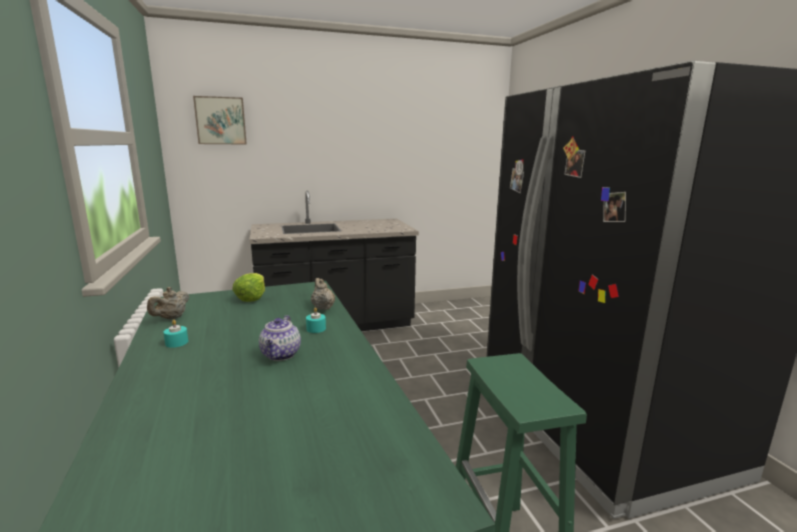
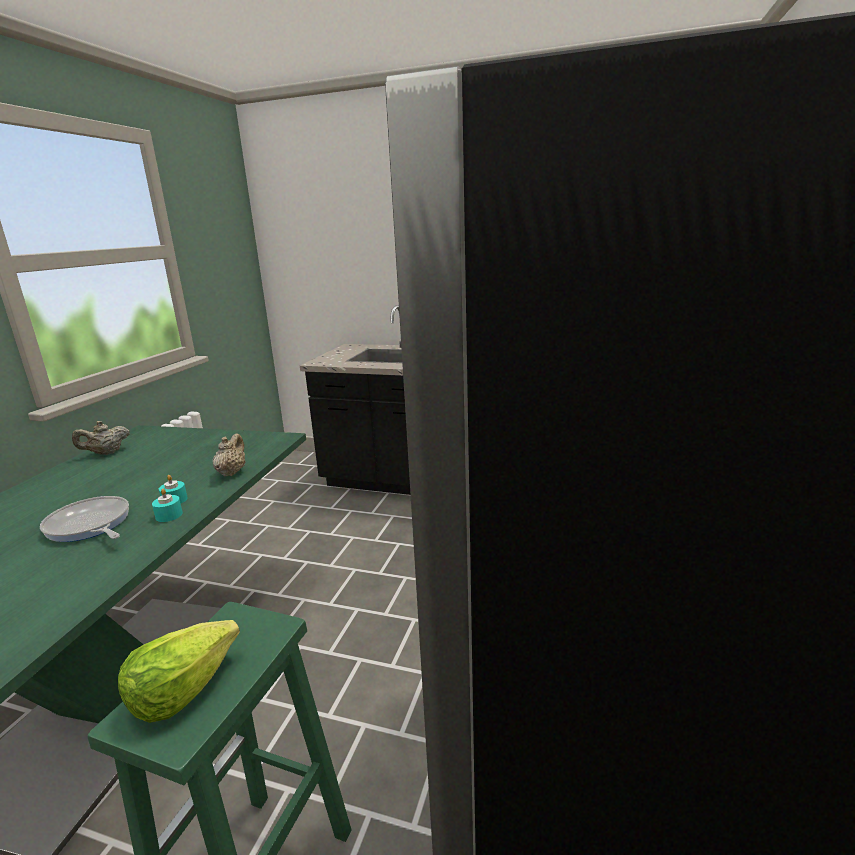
camera: 35 degrees right, 5 degrees up
(176, 342) = (59, 483): turquoise candle -> turquoise candle (169, 515)
(221, 121) = (310, 219): picture -> none
(251, 297) = (201, 442): lettuce -> lettuce (183, 688)
(281, 355) = (89, 525): teapot -> frying pan

